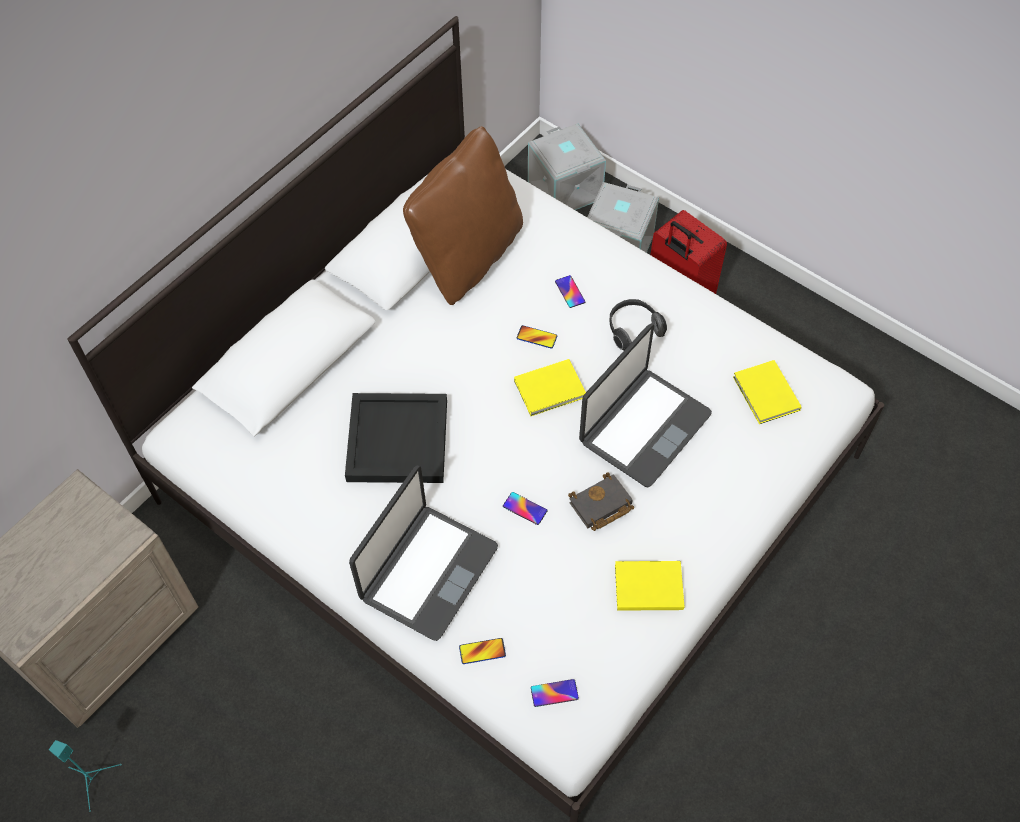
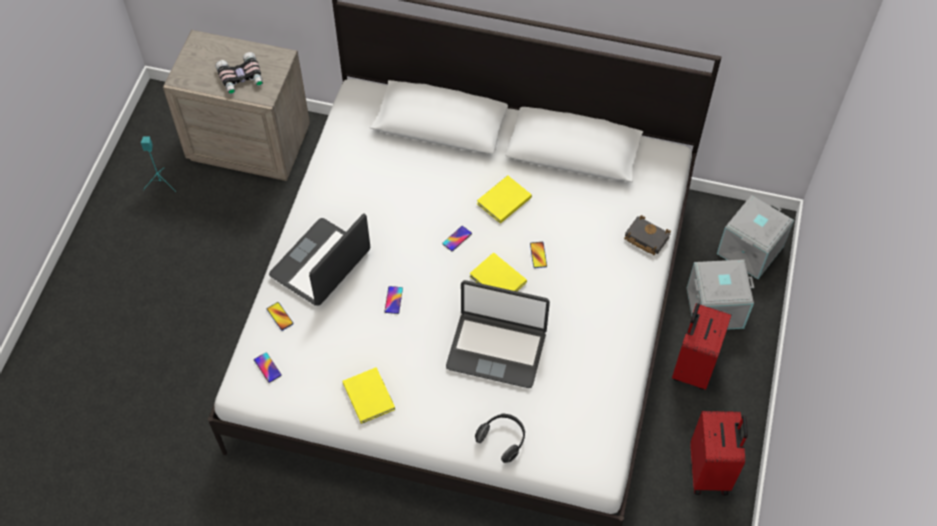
camera: 65 degrees right, 0 degrees up
(77, 555) = (241, 78): none -> binoculars
(396, 439) = (411, 207): black tray -> none
(427, 572) = (321, 264): laptop -> laptop turned 120 degrees clockwise
(468, 256) = (585, 186): brown pillow -> none
(570, 292) = (590, 260): phone -> phone (457, 238)
(600, 506) = (417, 345): black book -> black book (645, 238)
(633, 329) = (579, 313): headphones -> headphones (503, 439)
(766, 395) = (567, 421): yellow book -> yellow book (502, 201)
(802, 334) = (710, 471): none -> red suitcase

